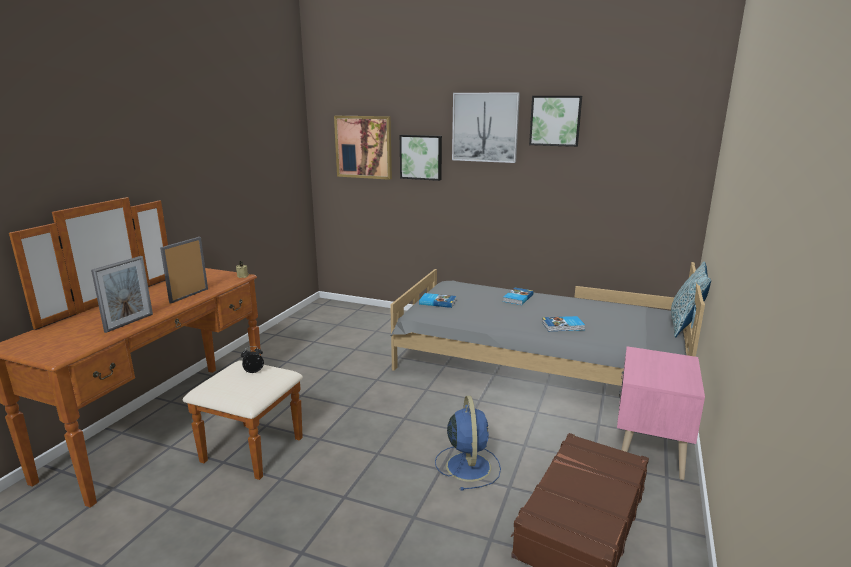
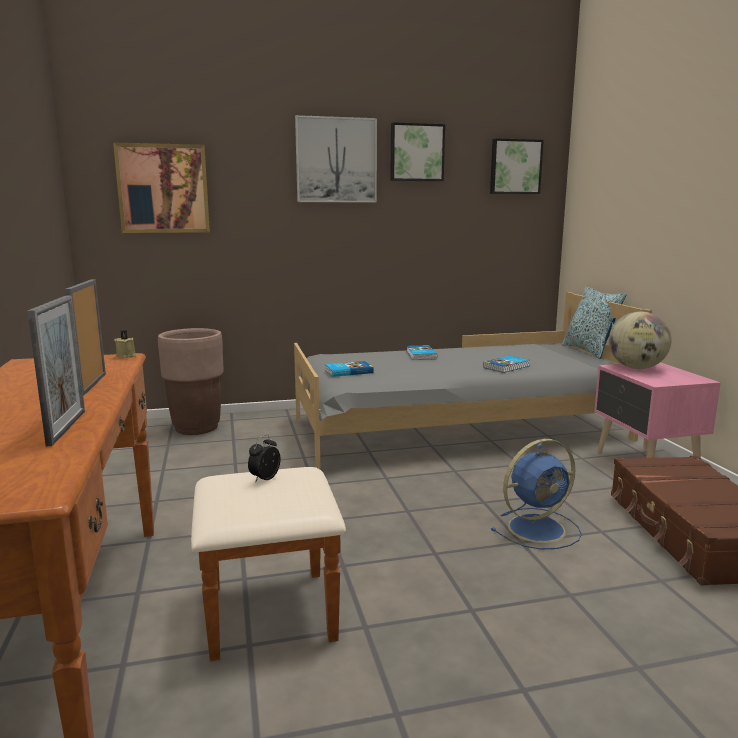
camera: 35 degrees left, 5 degrees down
(367, 316) = (196, 428): none -> brown planter
(421, 157) = (253, 200): picture -> picture (515, 167)
(468, 465) = (538, 528): blue fan -> blue fan turned 105 degrees clockwise
(655, 358) = (636, 368): none -> globe

